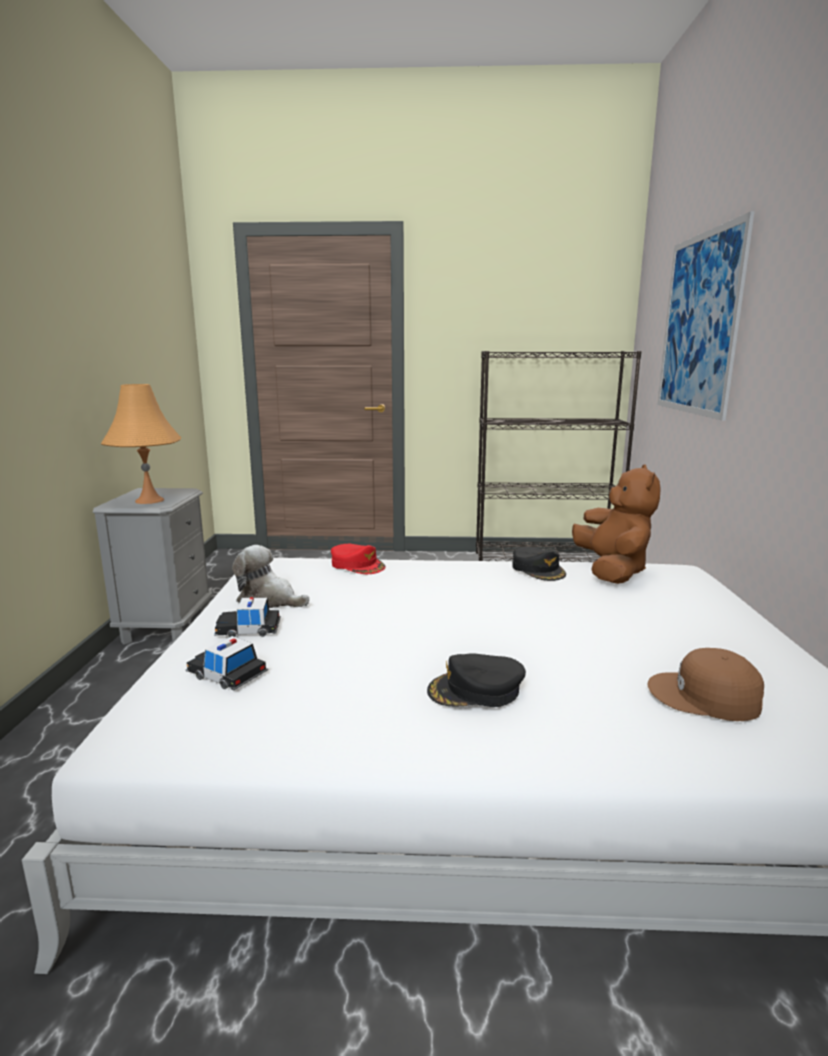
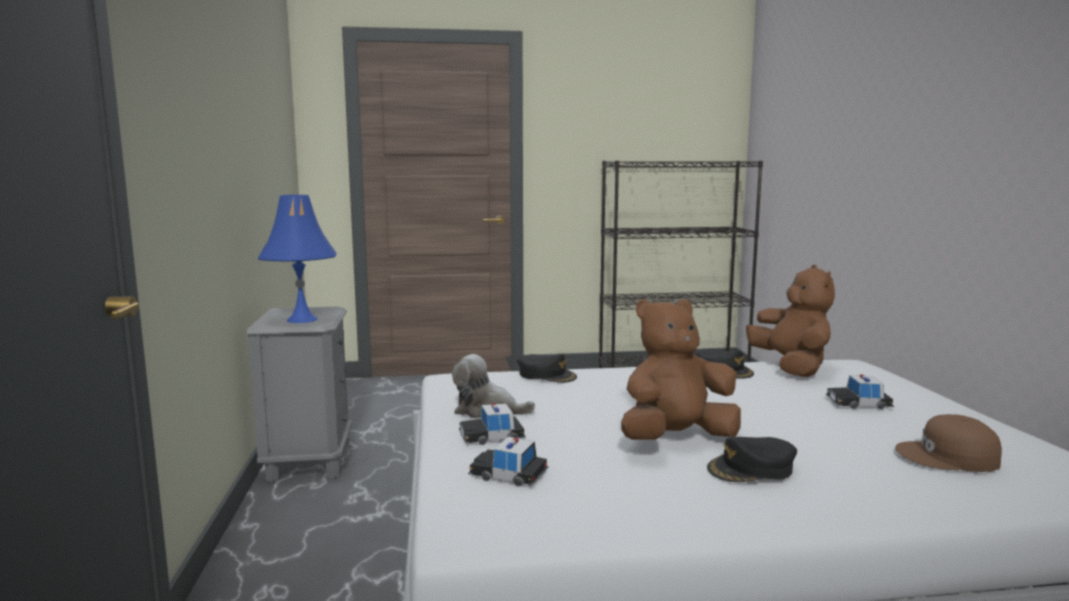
camera: 10 degrees left, 5 degrees down
(149, 500) = (302, 319): orange table lamp -> blue table lamp
(357, 565) = (546, 375): red cap -> black cap
(423, 647) = (676, 439): none -> brown plush toy
(653, 618) = (858, 403): none -> toy car
(699, 324) = (832, 136): picture -> none

